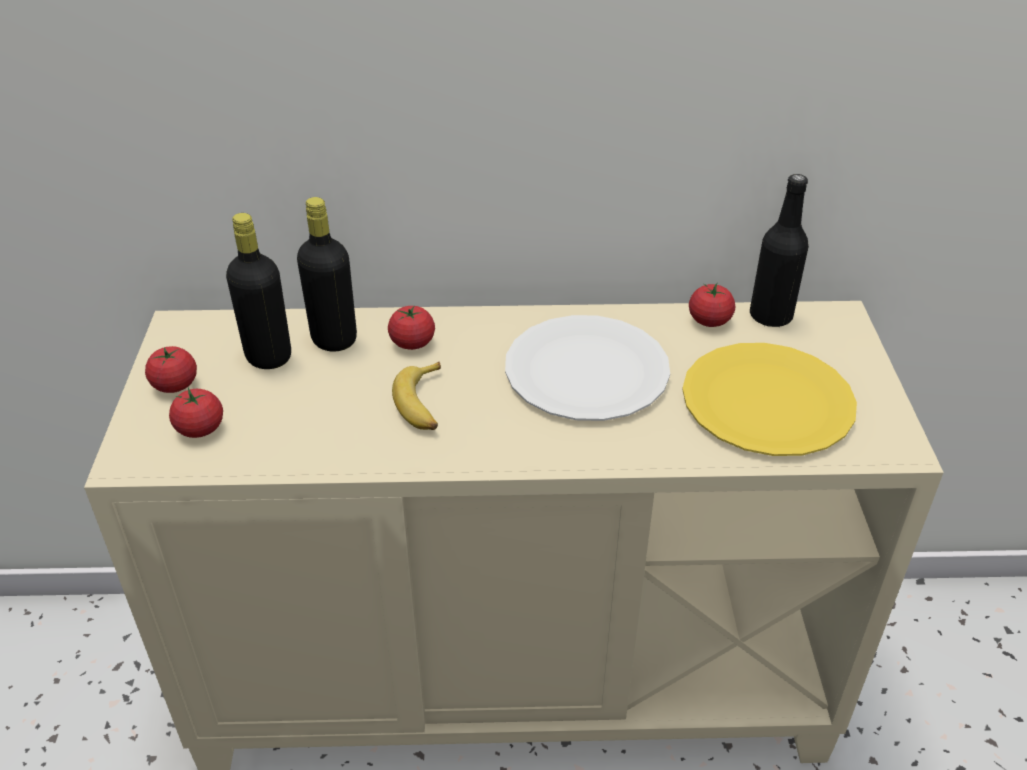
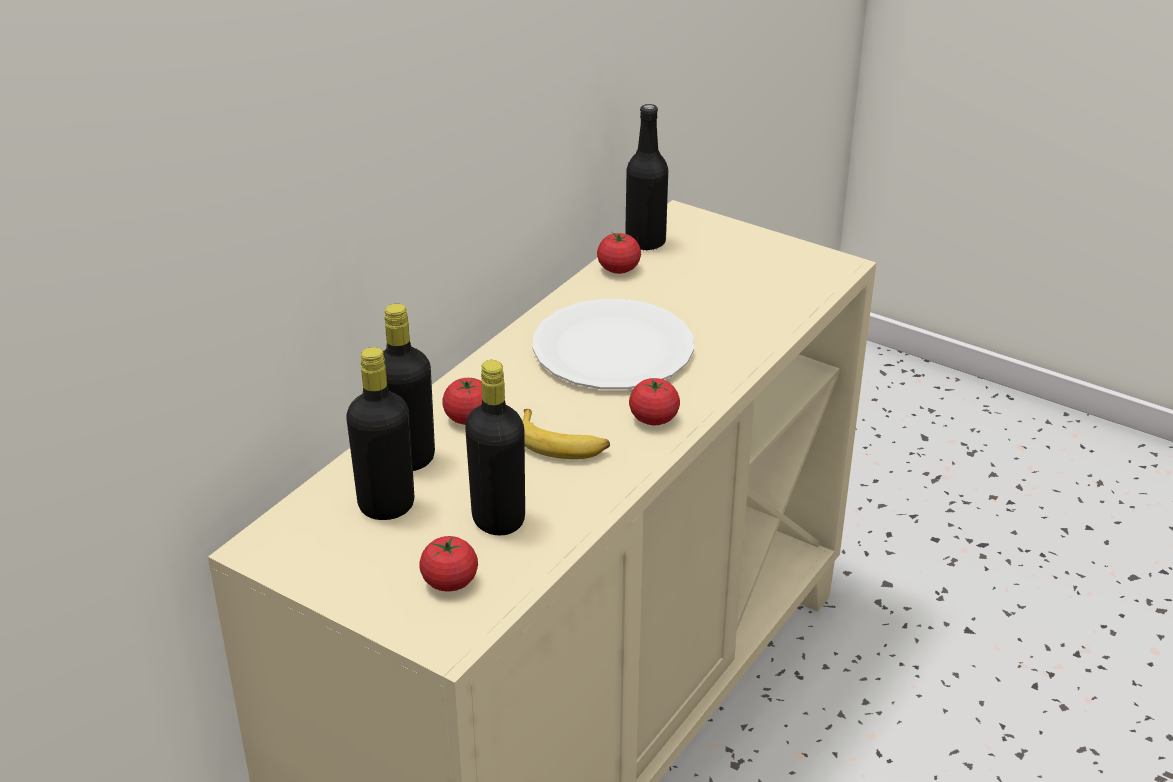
camera: 55 degrees left, 5 degrees down
(175, 385) = (361, 578): tomato -> tomato (654, 419)
(295, 418) = (498, 520): none -> black bottle
(767, 402) = (739, 290): yellow plate -> none

